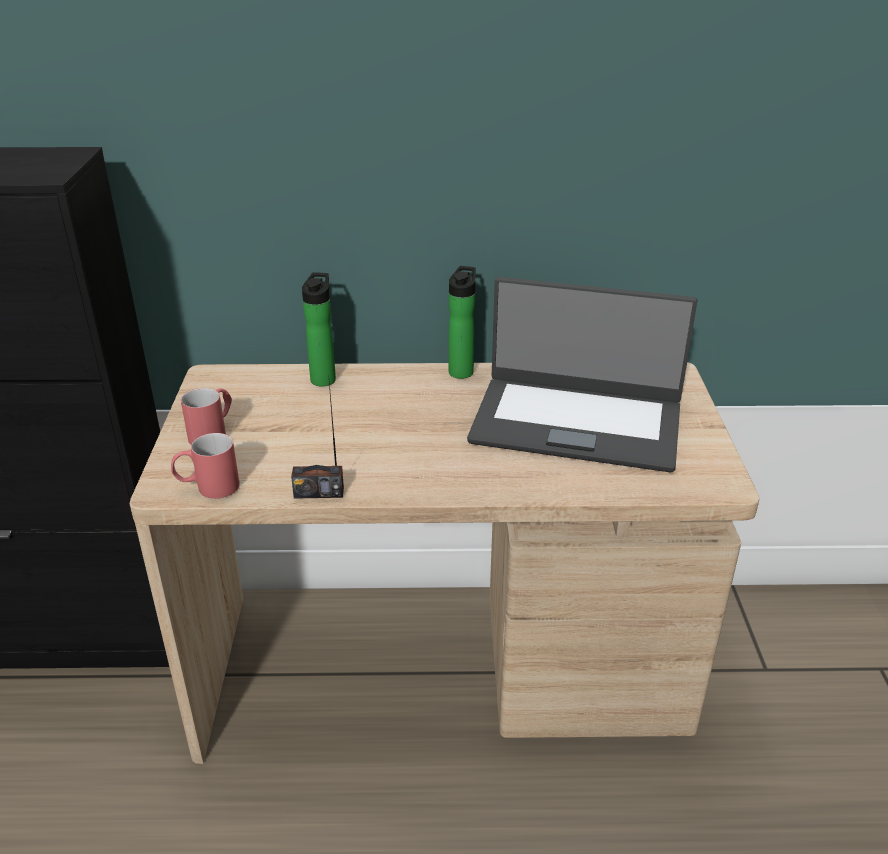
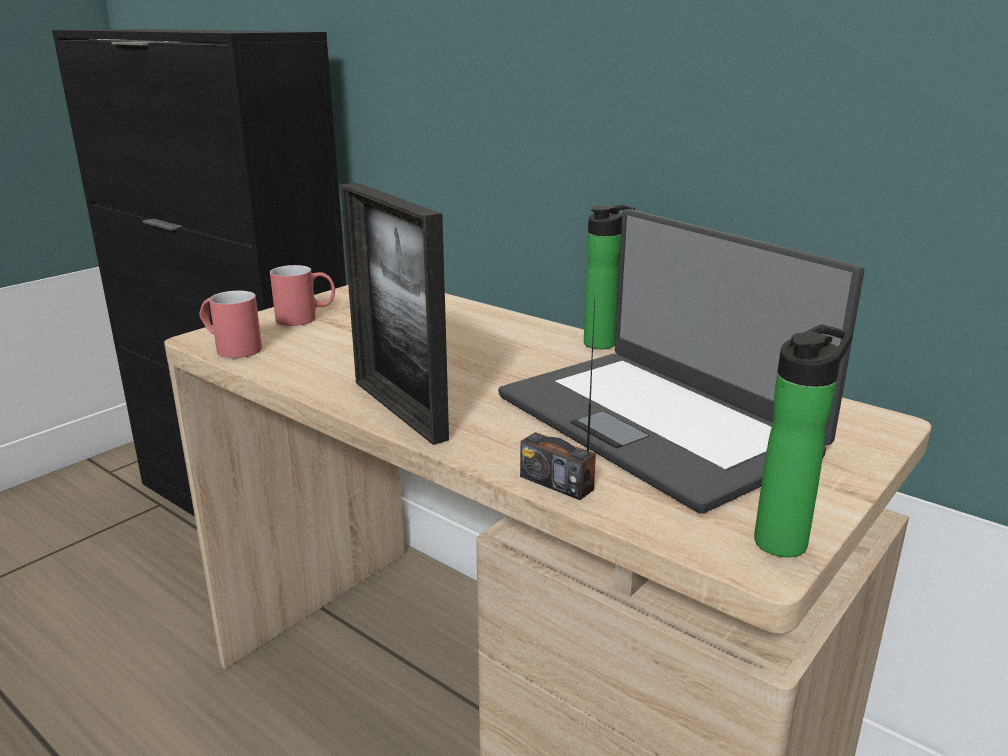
camera: 40 degrees right, 10 degrees down
(319, 492) = (299, 382): radio -> radio (557, 482)
(324, 378) = (462, 311): bottle -> bottle (785, 539)
(424, 482) = (399, 409): none -> picture frame

